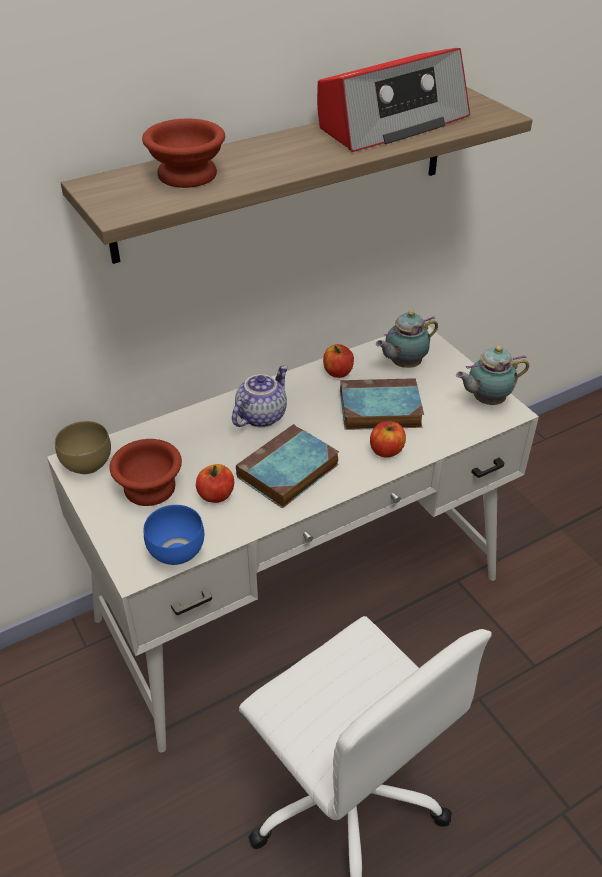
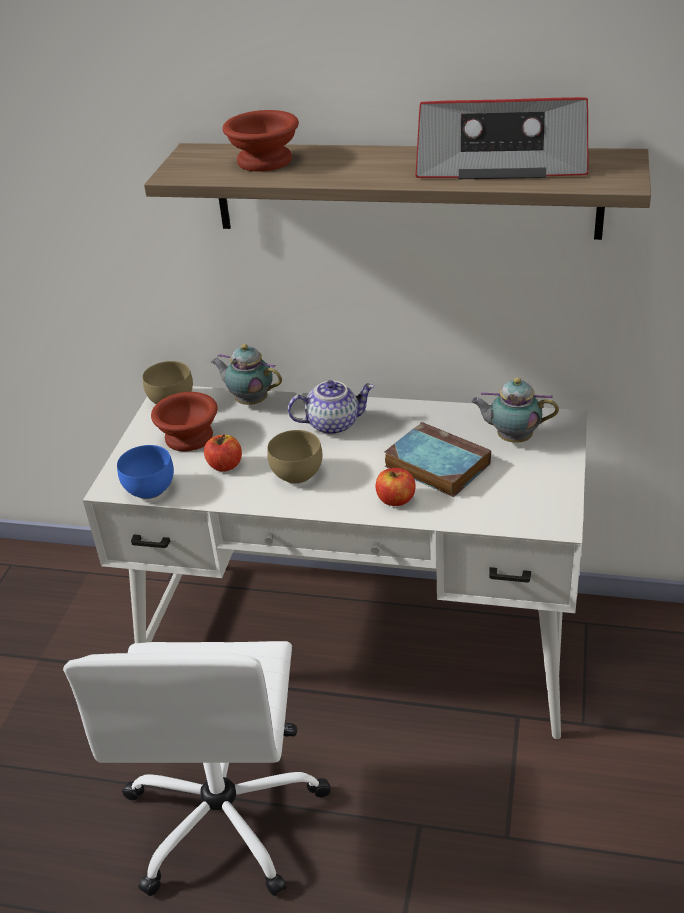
camera: 45 degrees right, 5 degrees down
(287, 472) = (295, 476): book -> brown bowl
(338, 372) = (443, 418): apple -> none
(486, 400) = (547, 504): teapot -> teapot (250, 401)

